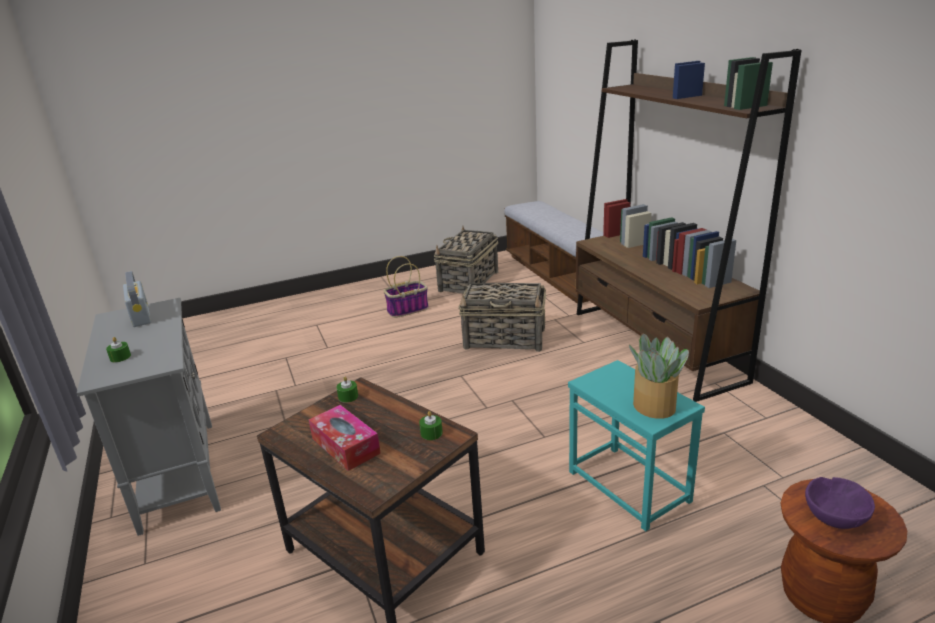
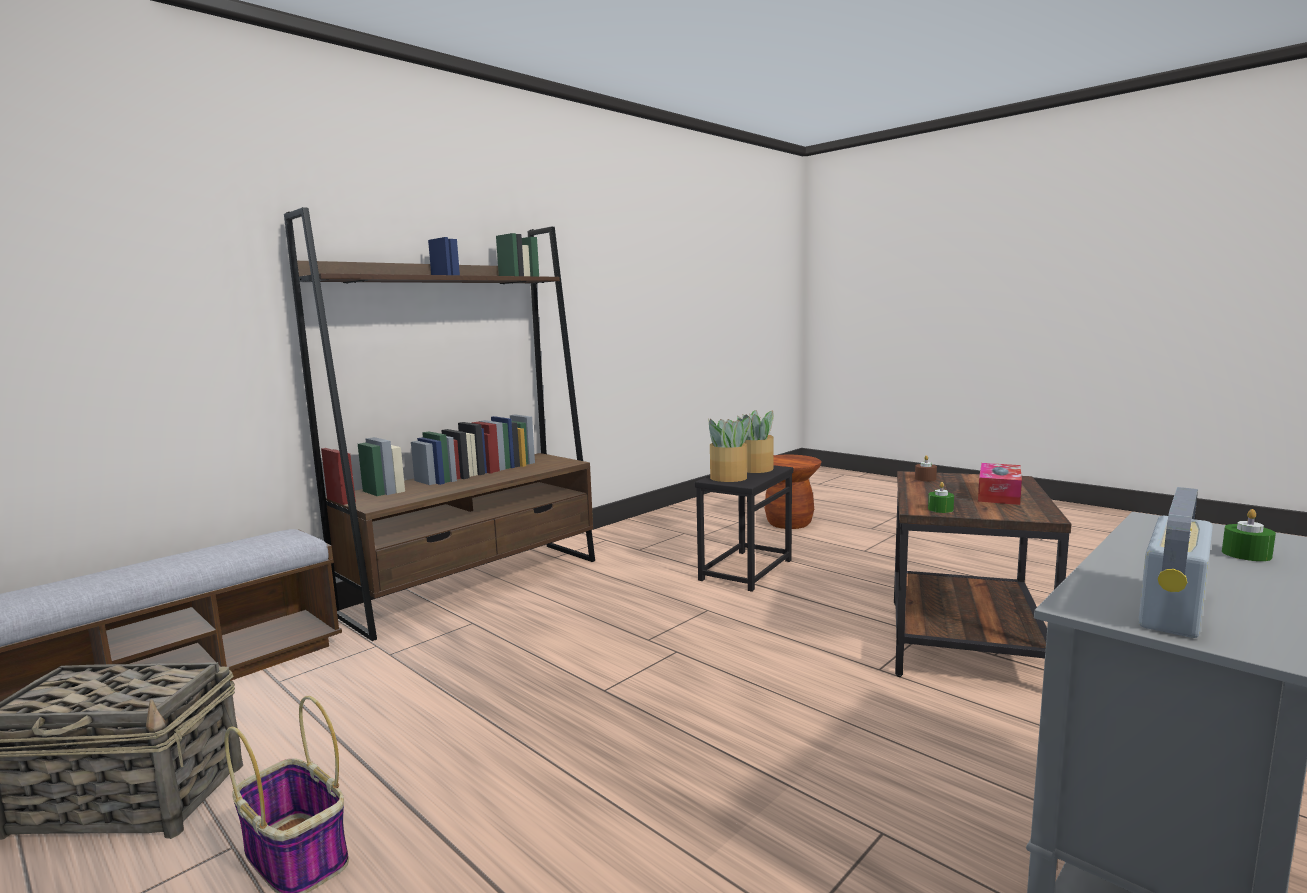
camera: 115 degrees left, 15 degrees down
(431, 433) = (925, 479): green candle -> brown candle
(505, 339) = (468, 680): basket -> none
(619, 379) = (729, 478): none -> potted plant
(629, 486) = (745, 570): turquoise side table -> black side table
(834, 518) = (794, 461): purple bowl -> none

